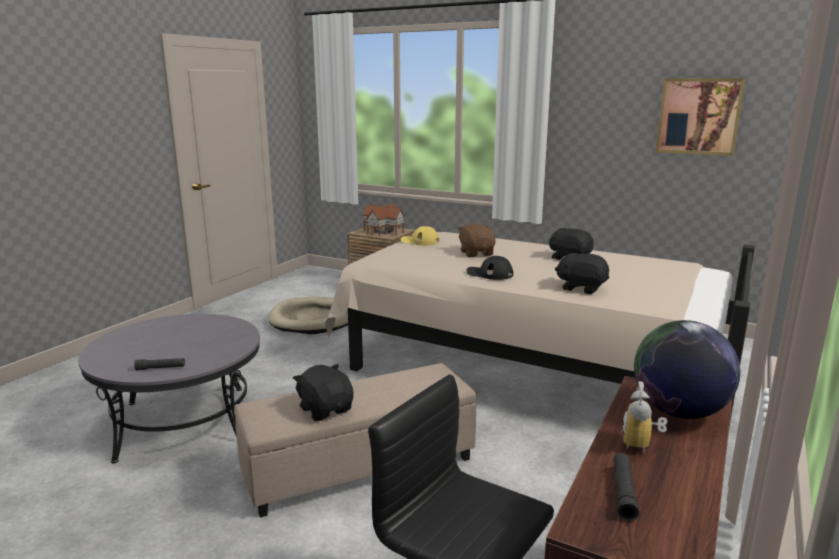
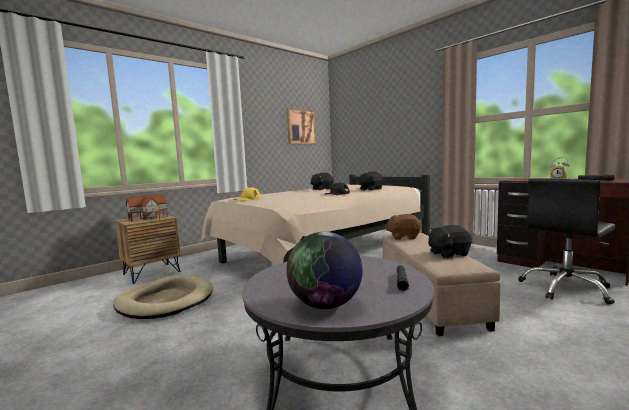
camera: 70 degrees left, 10 degrees down
(477, 253) = (294, 194): brown plush toy -> brown plush toy (403, 237)
(679, 412) = (528, 179): globe -> globe (325, 305)

